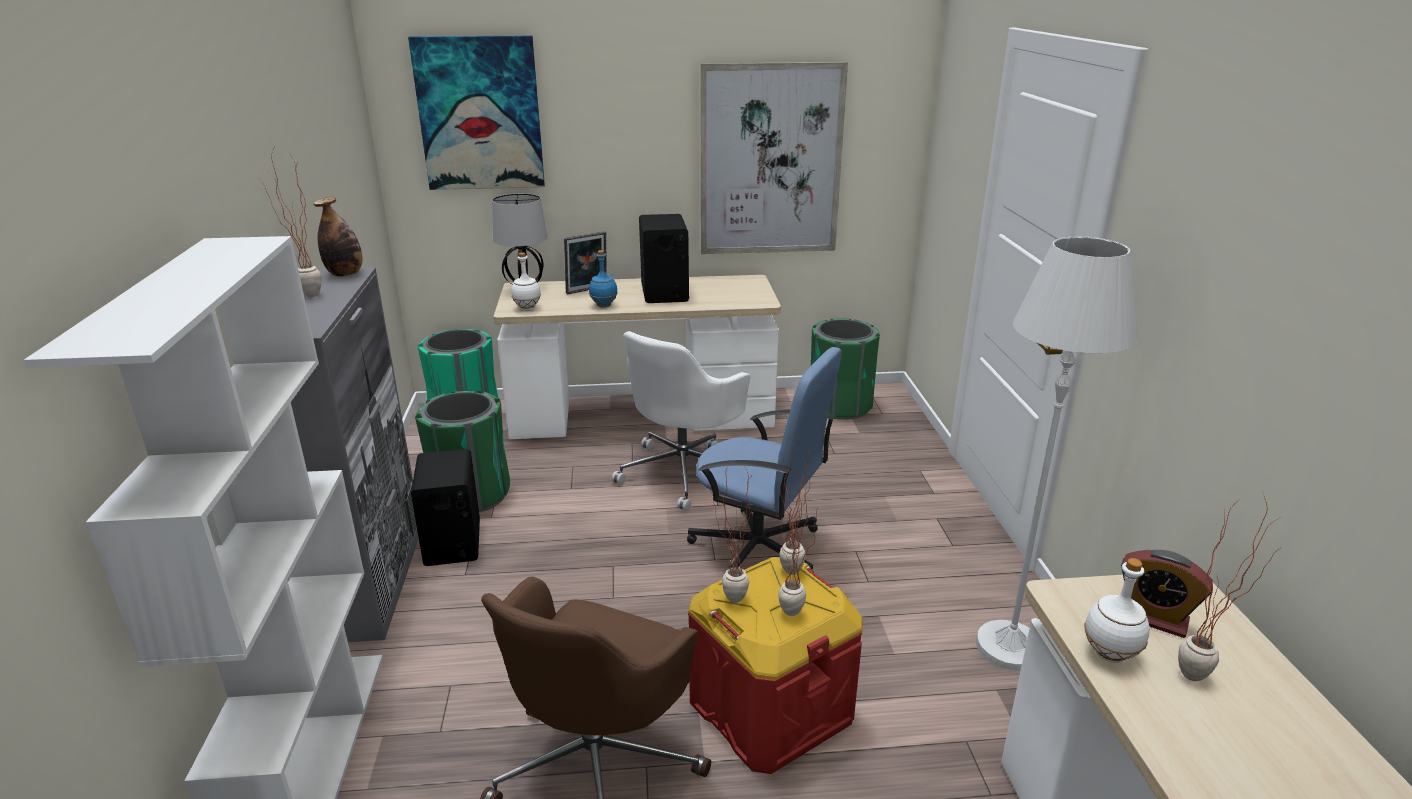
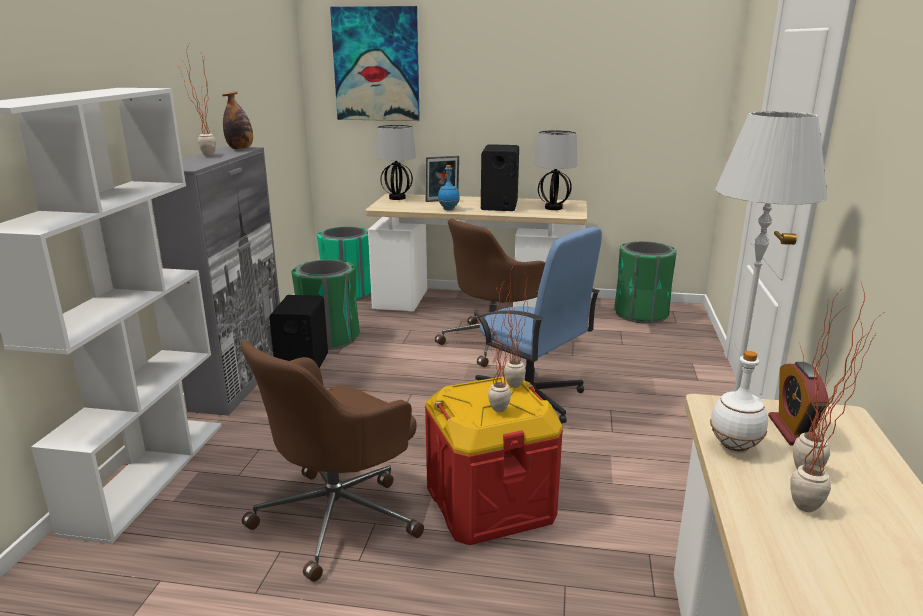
camera: 15 degrees right, 5 degrees down
(527, 308) = (391, 207): white bottle -> none
(684, 472) = (494, 342): white office chair -> brown office chair
(727, 602) = (452, 397): potted plant -> potted plant (795, 509)
(732, 292) = (553, 208): none -> table lamp
(770, 161) = (595, 107): picture -> none
(1153, 618) = (793, 431): alarm clock -> alarm clock turned 45 degrees clockwise

